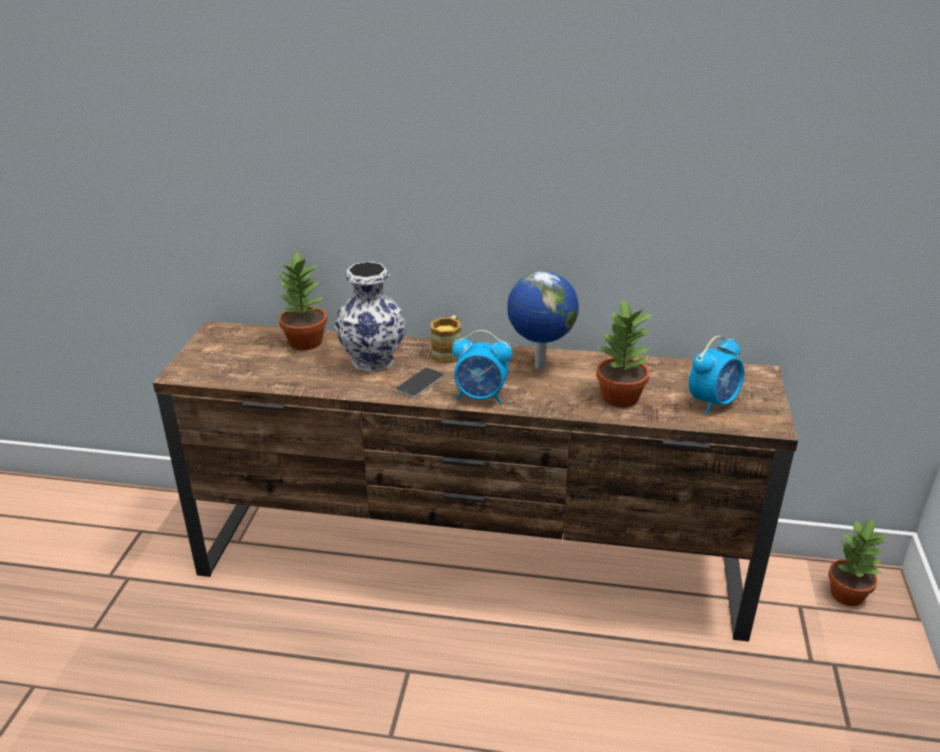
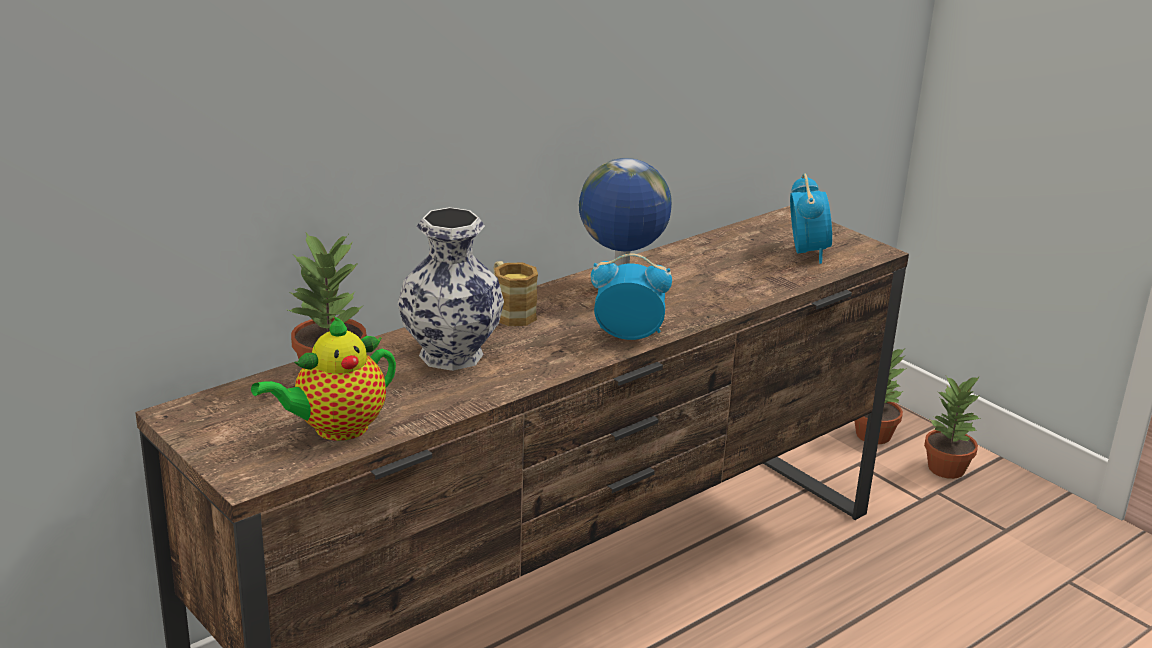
camera: 50 degrees left, 5 degrees down
(252, 370) = (335, 429): none -> teapot
(420, 382) = (546, 351): phone -> none
(481, 396) = (628, 335): alarm clock -> alarm clock turned 135 degrees counterclockwise
(620, 398) = (737, 281): potted plant -> potted plant (947, 469)

